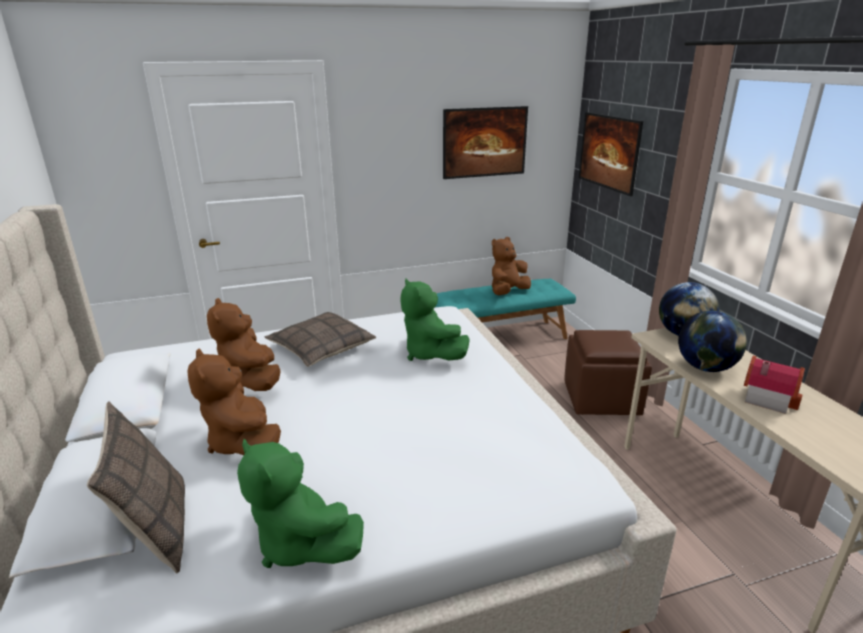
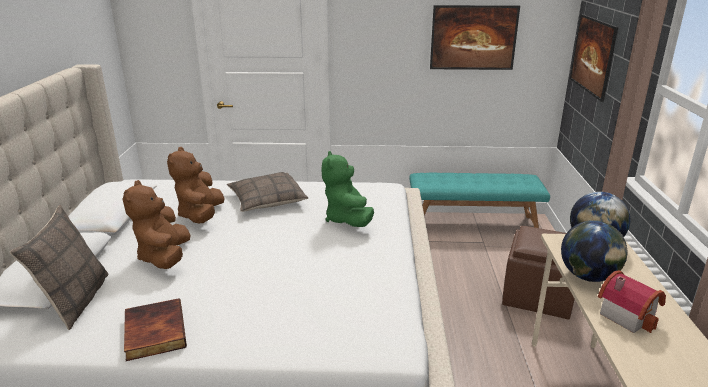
camera: 20 degrees right, 0 degrees up
(300, 543) = (153, 332): green plush toy -> book
(507, 292) = (481, 181): brown plush toy -> none

